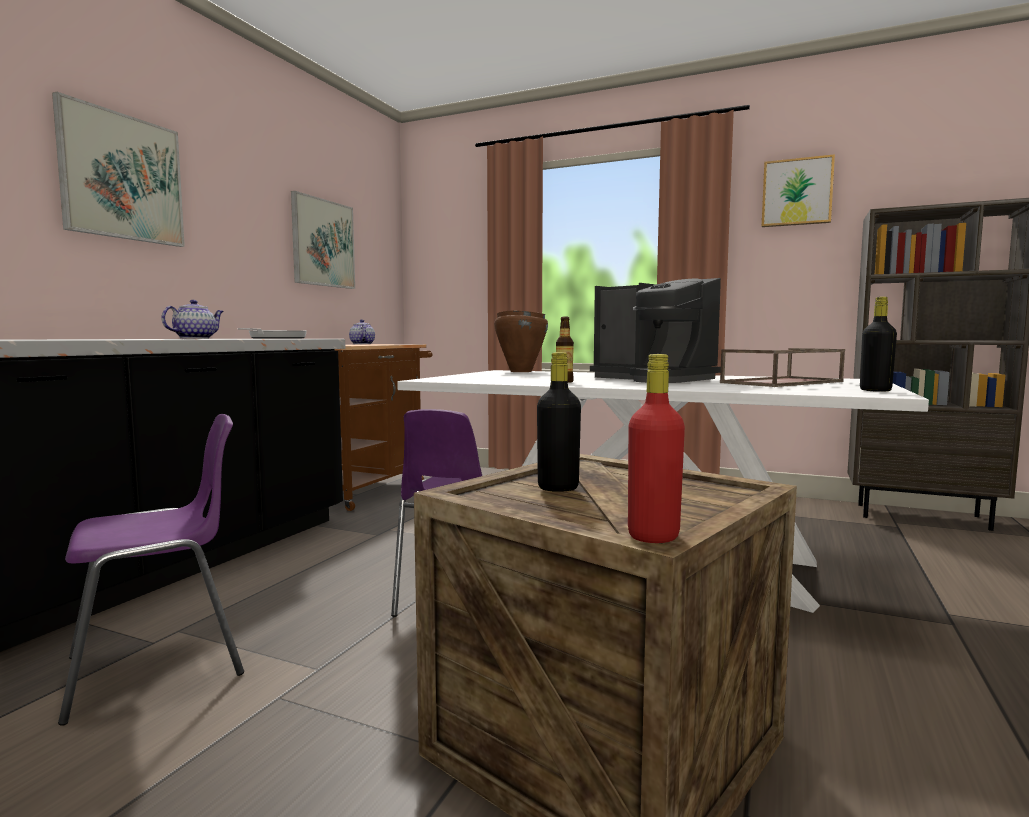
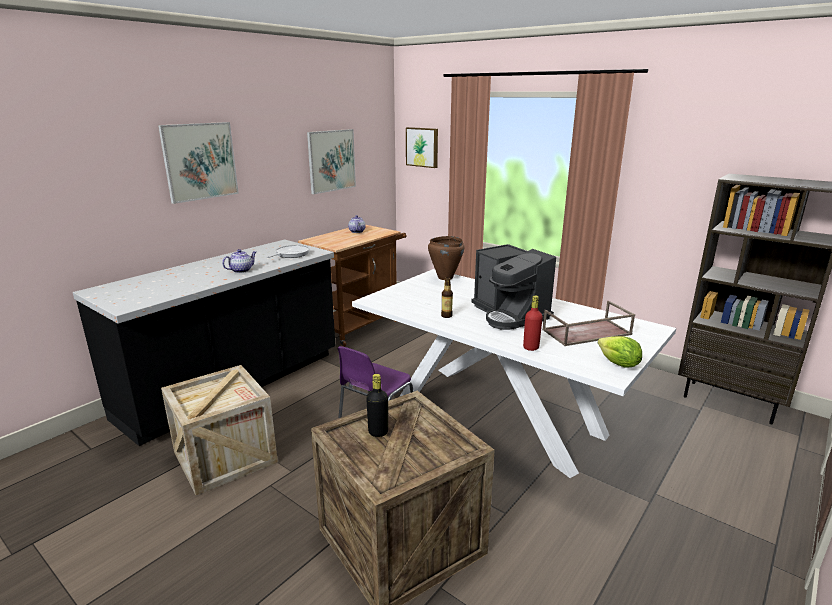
camera: 15 degrees right, 15 degrees up
(161, 666) = (225, 457): purple chair -> crate
(653, 536) = (381, 487): red bottle -> red bottle (531, 347)
(797, 192) = (680, 142): picture -> picture (422, 147)
(875, 390) = (618, 364): black bottle -> lettuce

